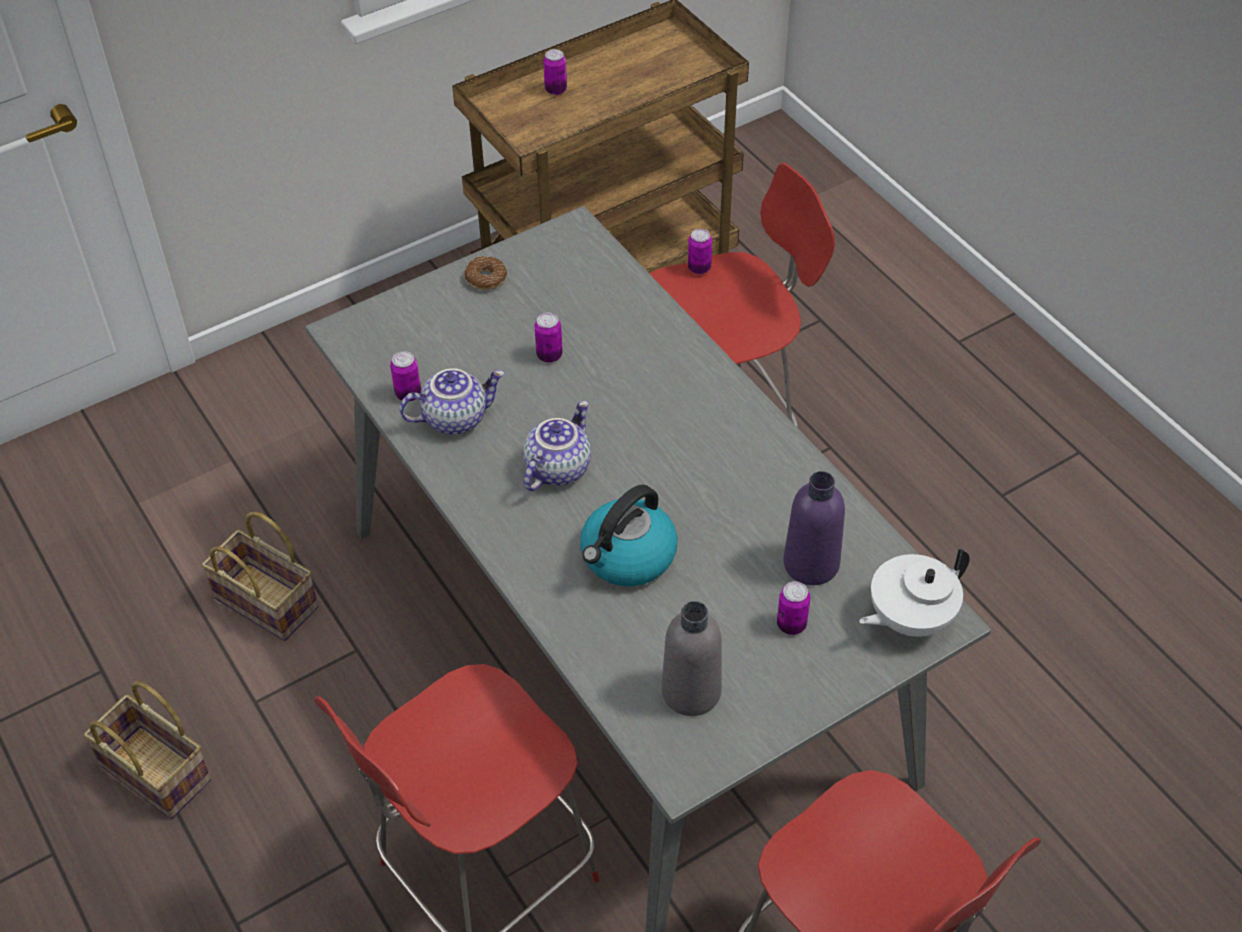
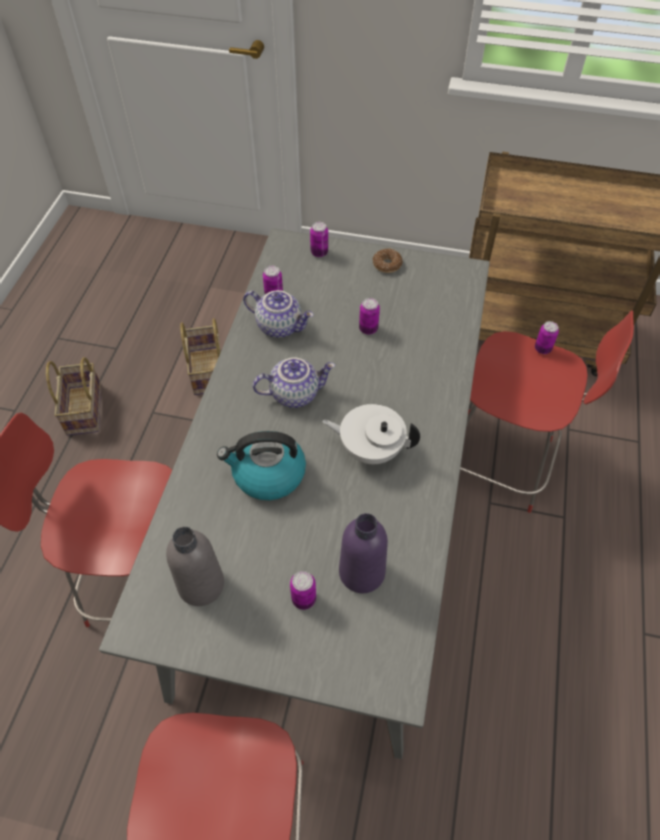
camera: 45 degrees right, 5 degrees up
(556, 90) = (552, 190): can -> can (319, 252)
(909, 618) = (378, 665): white teapot -> white teapot (370, 449)

